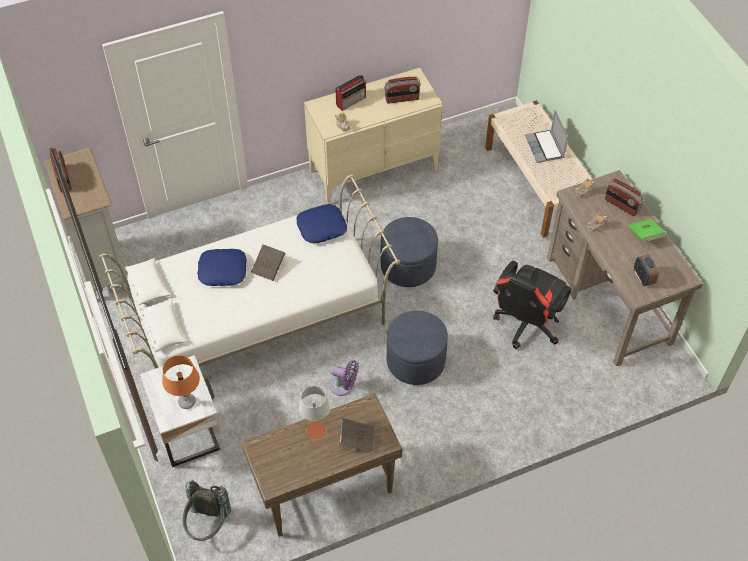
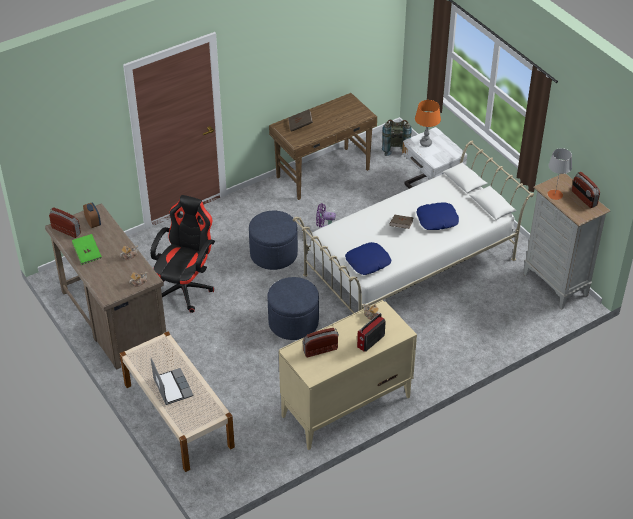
camera: 170 degrees right, 10 degrees down
(316, 430) = (329, 126): grey table lamp -> grey table lamp (555, 194)
(621, 205) = (105, 275): radio -> radio (66, 230)

